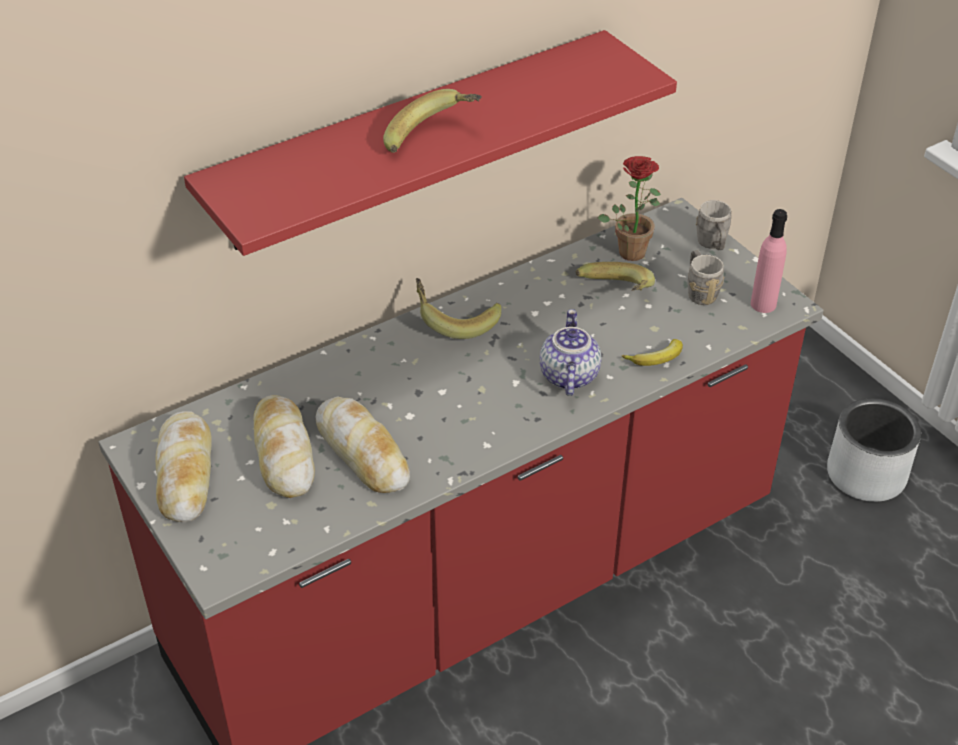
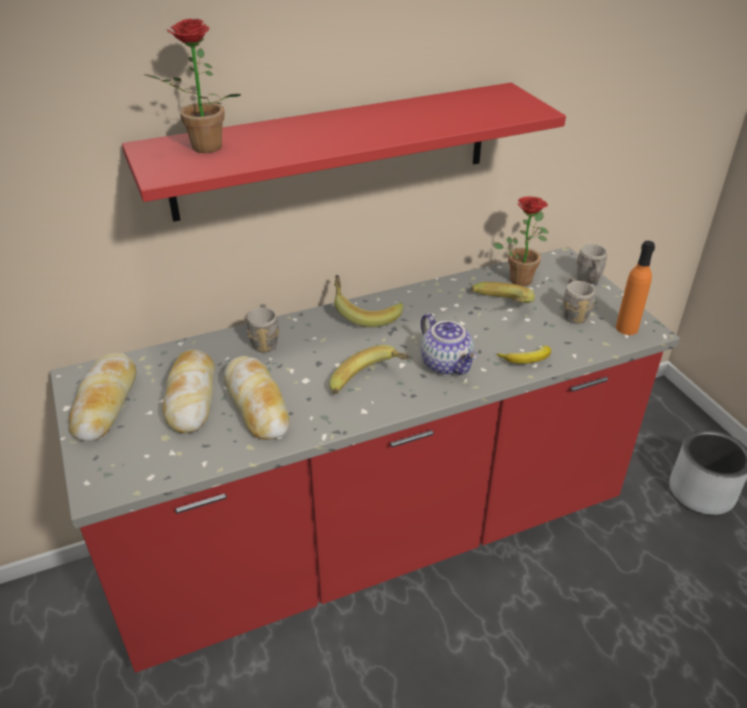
camera: 10 degrees right, 5 degrees down
(282, 177) = (202, 149): none -> potted plant
(346, 371) = (265, 341): none -> grey mug
(433, 140) = (341, 135): banana -> banana (370, 384)
(567, 375) = (447, 364): teapot -> teapot turned 135 degrees clockwise
(763, 304) = (626, 328): pink bottle -> orange bottle

